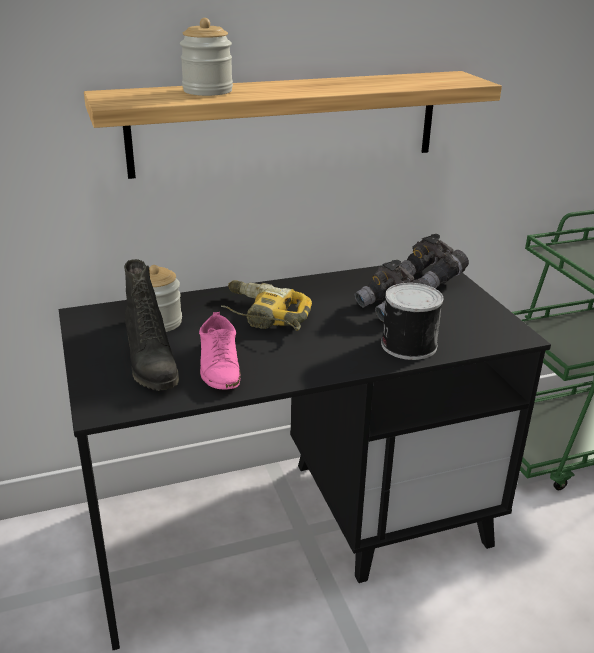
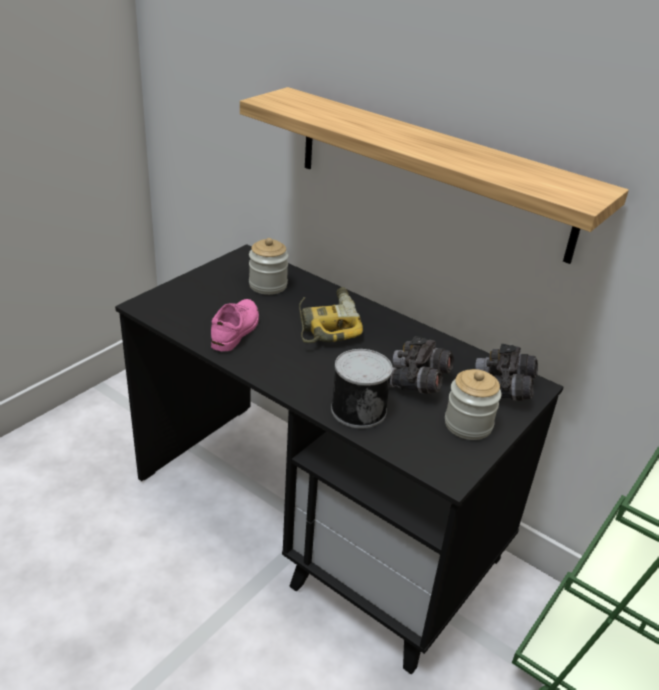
camera: 55 degrees right, 5 degrees up
(150, 367) = (208, 304): black boot -> none
(207, 91) = (346, 116): jar -> jar (468, 425)
(219, 365) = (236, 330): pink shoe -> pink shoe turned 150 degrees clockwise

